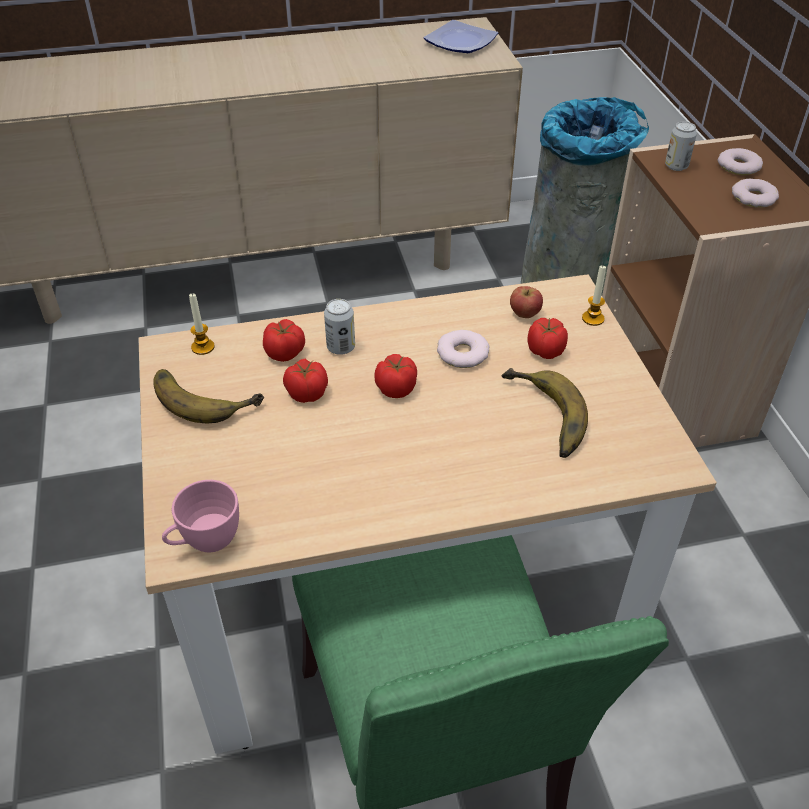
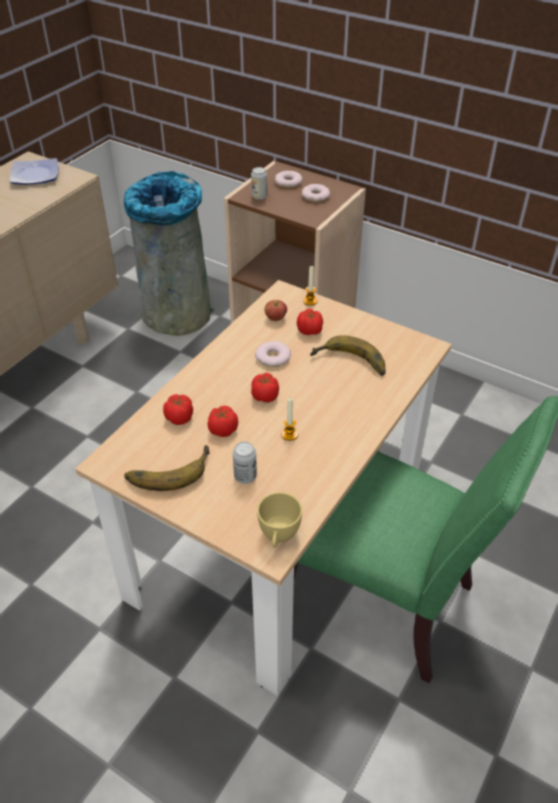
camera: 45 degrees left, 0 degrees up
(203, 347) = (126, 446): candle -> candle (289, 434)
(205, 542) = (278, 537): pink cup -> yellow cup
(341, 347) = (206, 394): can -> can (245, 476)

